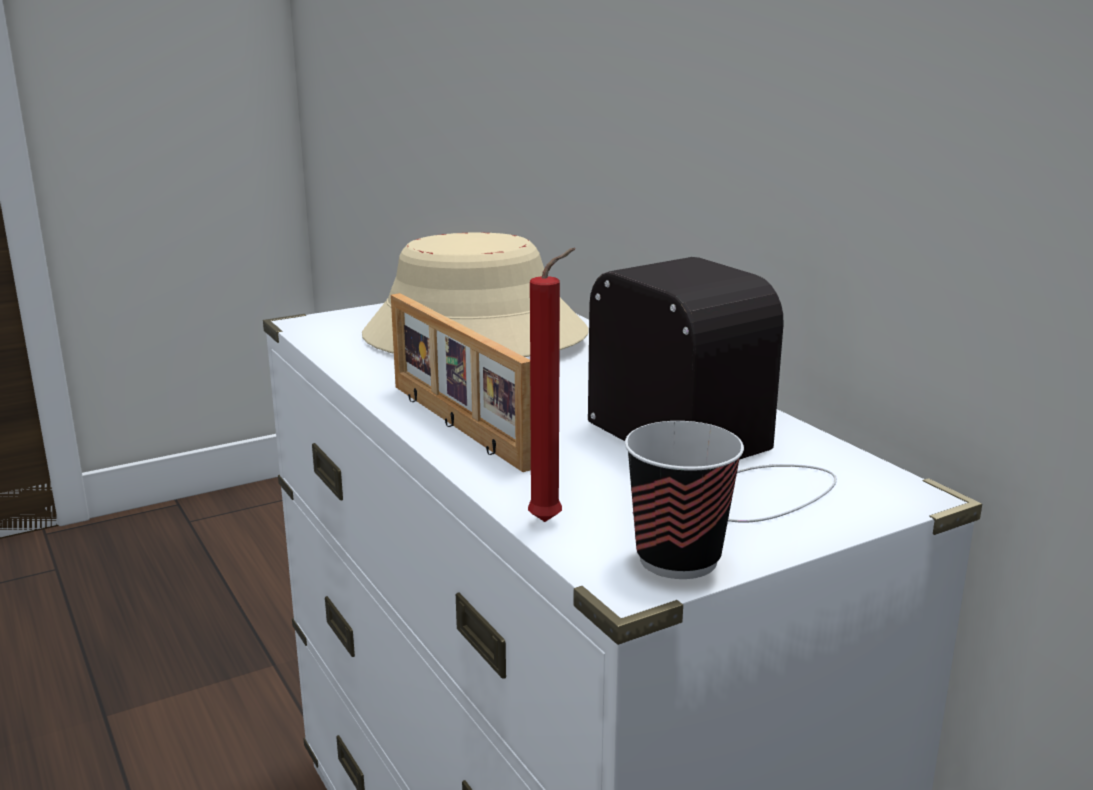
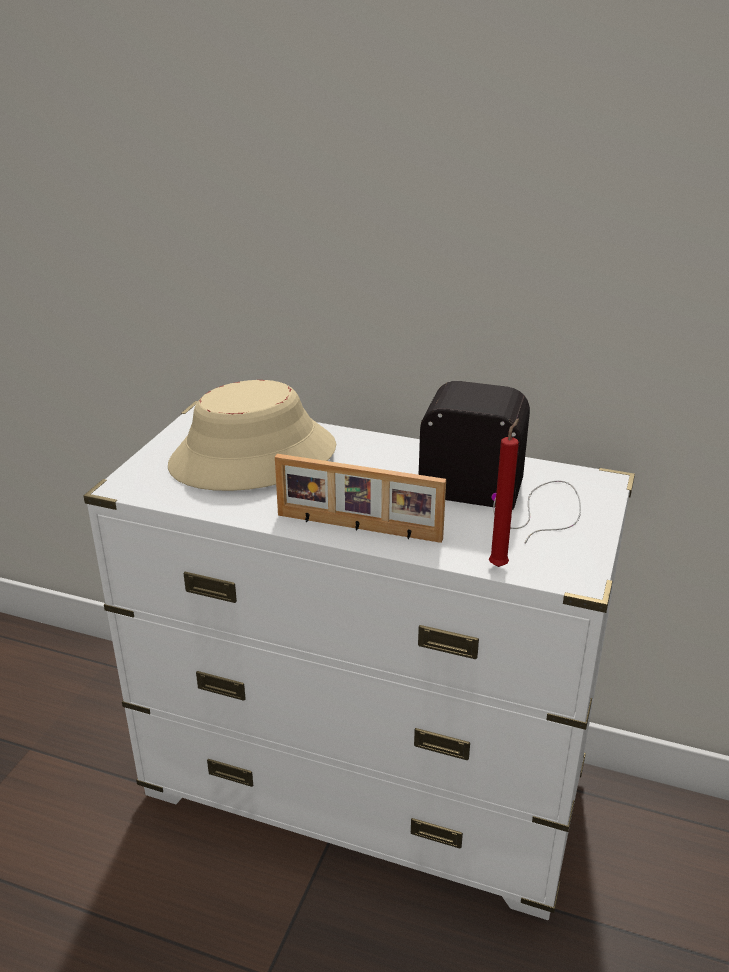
camera: 40 degrees left, 10 degrees up
(678, 559) = (579, 559): cup -> none

